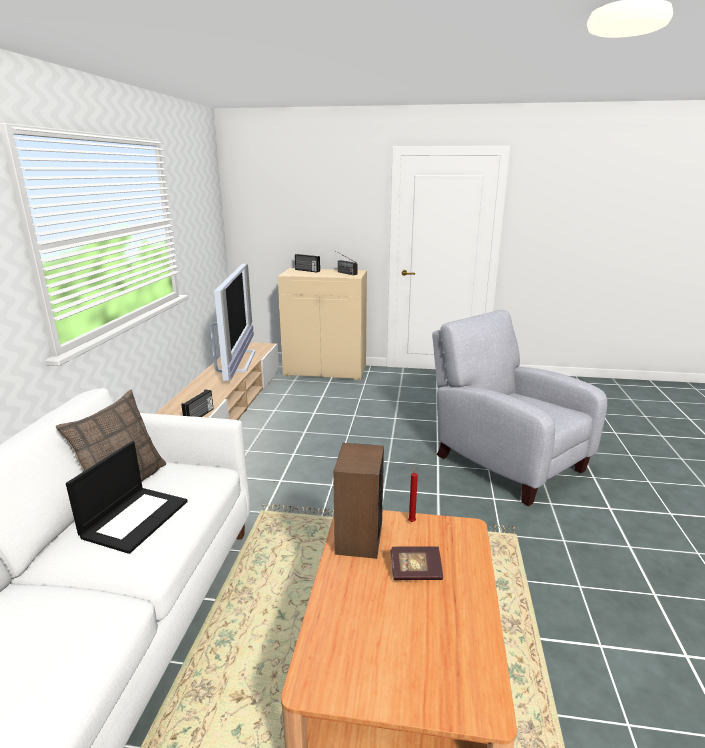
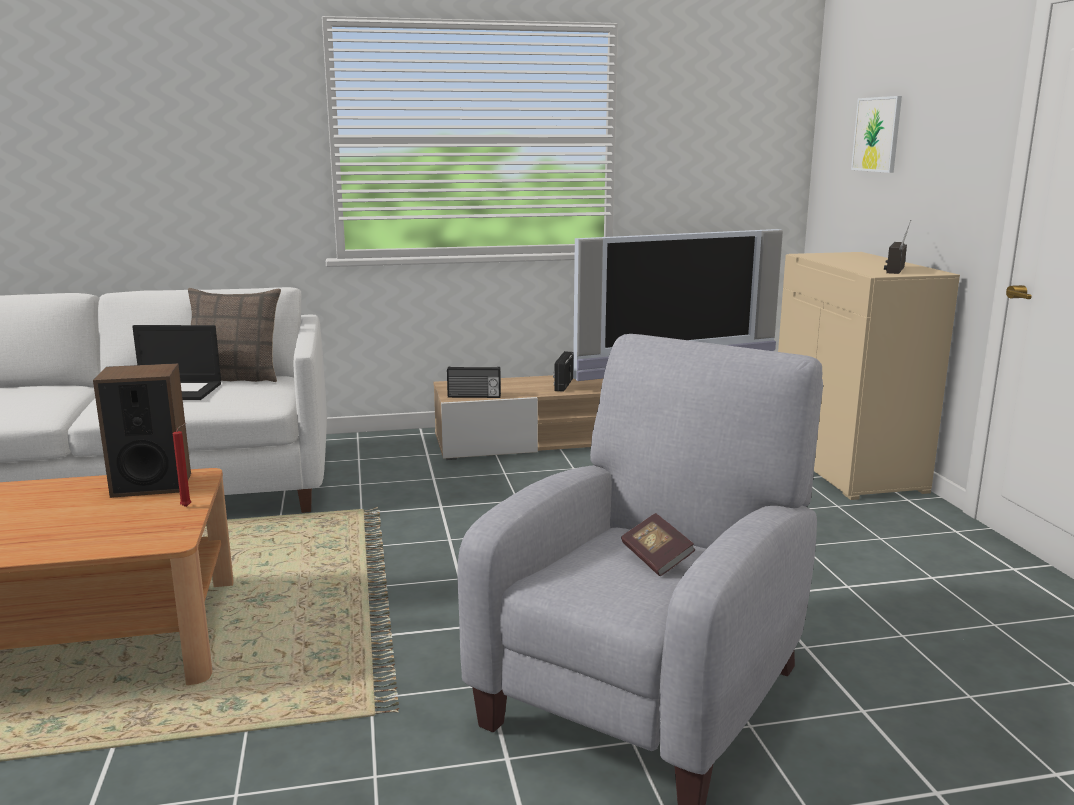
camera: 70 degrees right, 5 degrees down
(288, 208) = (877, 134): none -> picture
(307, 270) = (861, 257): radio -> radio (563, 384)
(416, 572) = (79, 518): book -> book (656, 558)

